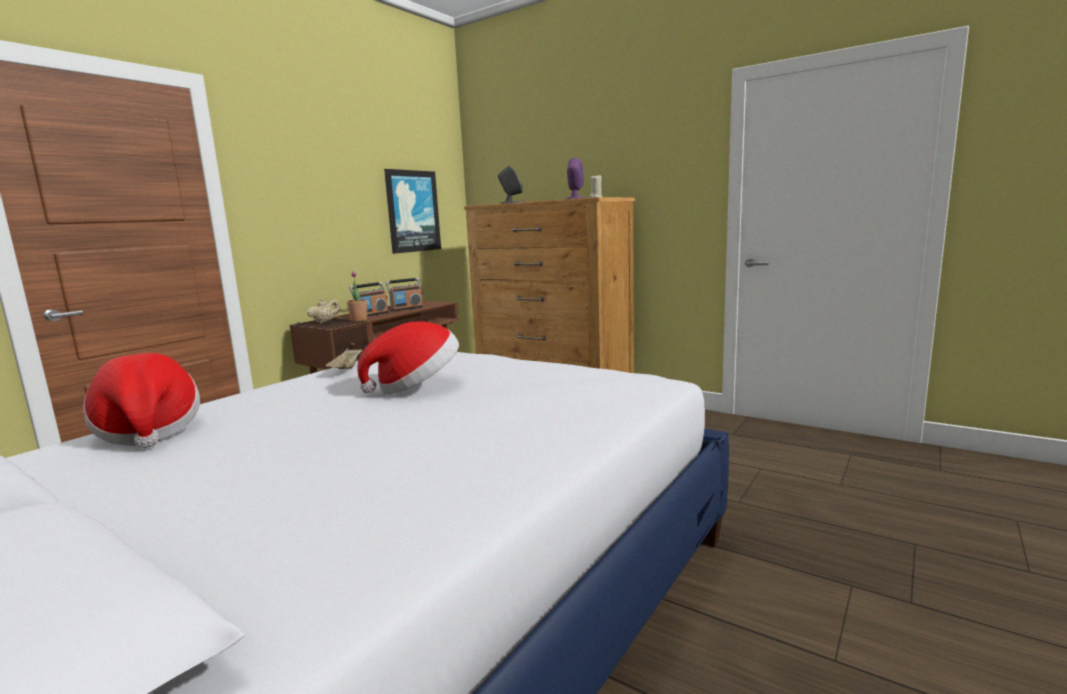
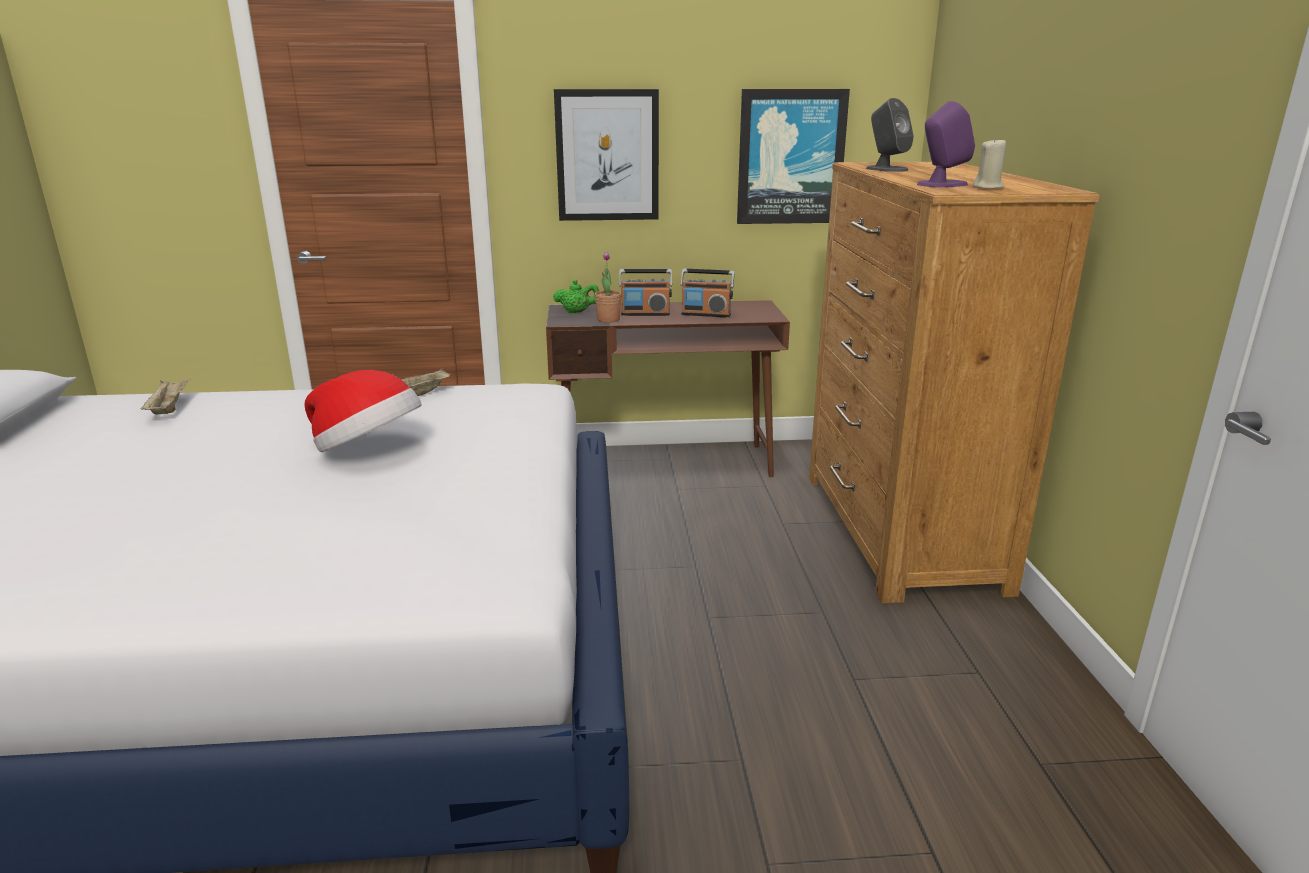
camera: 50 degrees right, 10 degrees up
(149, 431) = (169, 408): hat -> beige tray
(313, 211) = (607, 155): none -> picture
(325, 322) = (577, 312): beige teapot -> green teapot

